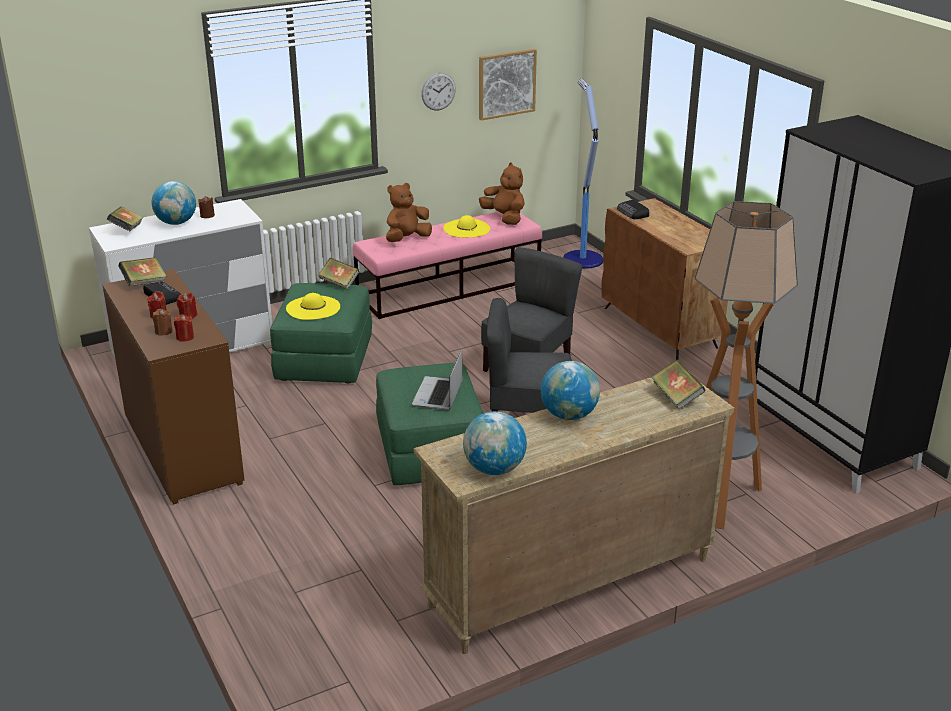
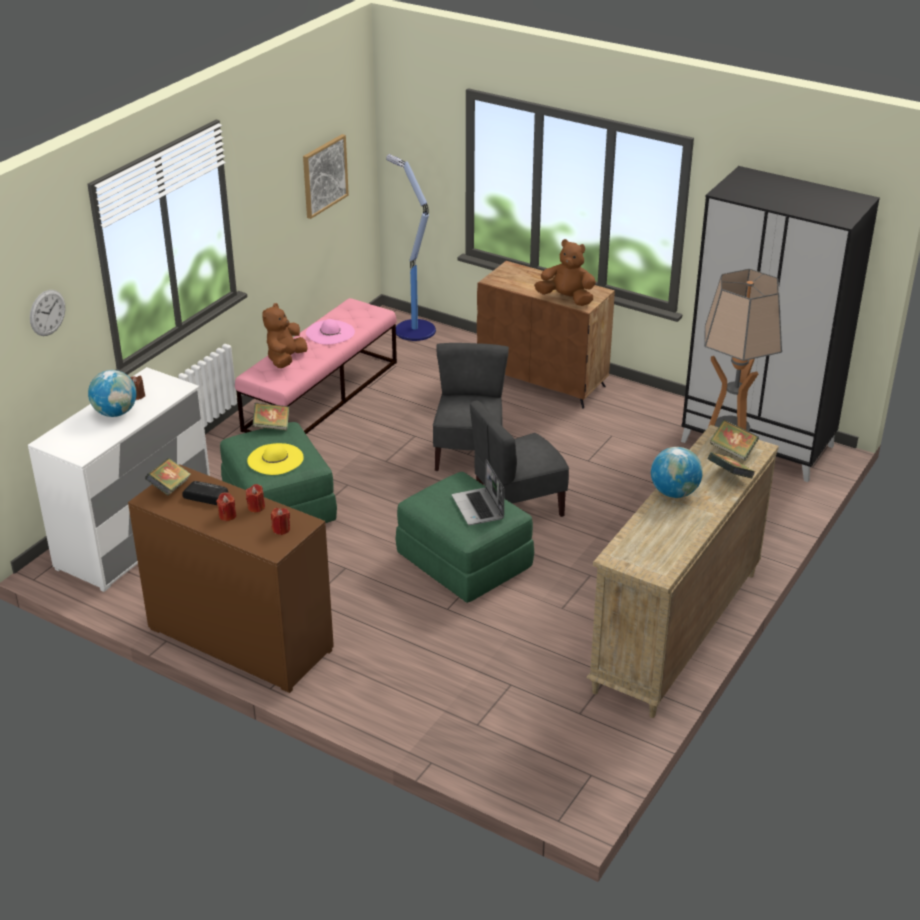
camera: 30 degrees left, 5 degrees up
(127, 229) = (73, 435): book -> book (729, 476)
(163, 331) = (253, 530): brown candle -> none
(438, 91) = (275, 201): wall clock -> wall clock (47, 312)
(466, 228) = (330, 332): yellow hat -> pink hat
(494, 469) = (670, 557): globe -> none
(504, 218) = (353, 311): brown plush toy -> brown plush toy (566, 299)
(633, 213) = (504, 281): radio -> none

